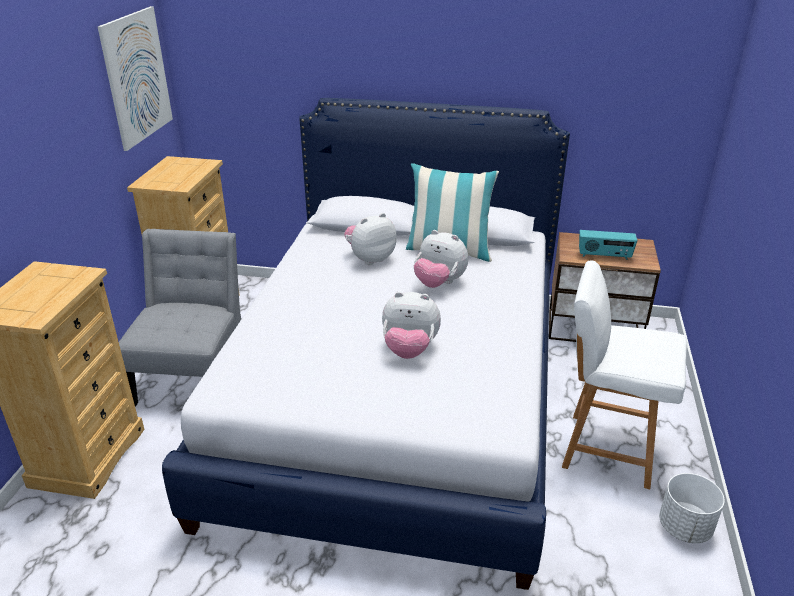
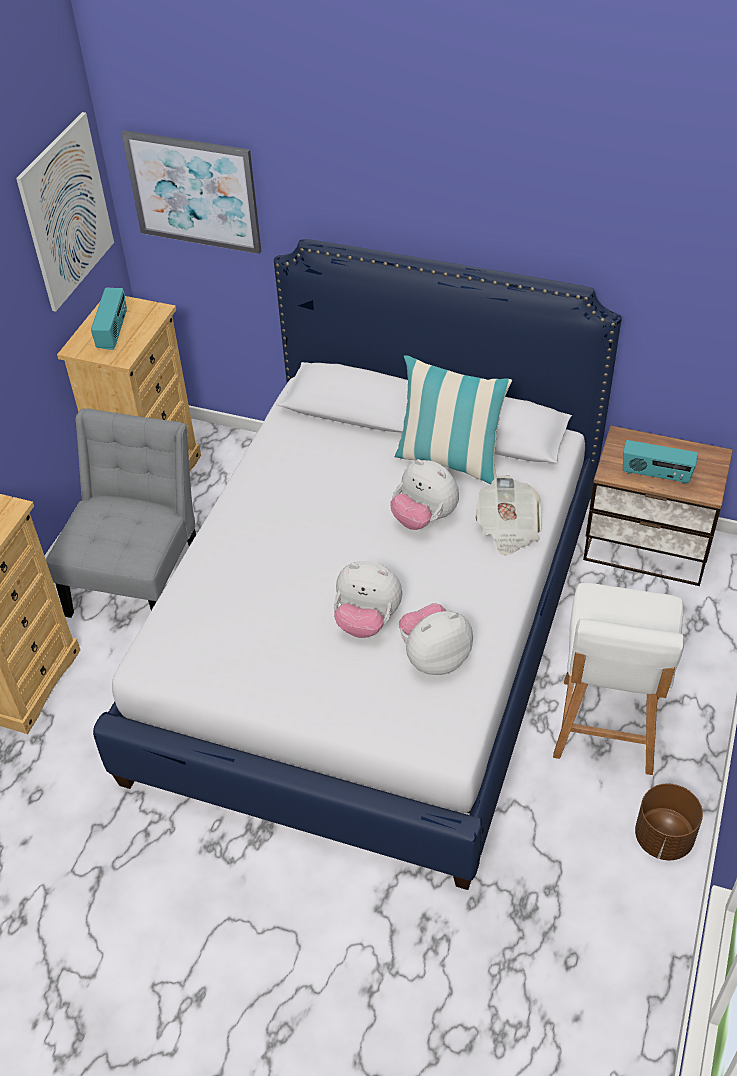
camera: 10 degrees right, 15 degrees up
(173, 174) = (113, 332): none -> radio
(236, 72) = (194, 192): none -> picture
(370, 259) = (348, 469): plush toy -> plush toy (434, 657)
(508, 285) = (508, 529): none -> newspaper
(606, 449) = (606, 728): white chair -> white chair turned 105 degrees counterclockwise
(685, 527) = (663, 838): white planter -> brown planter

